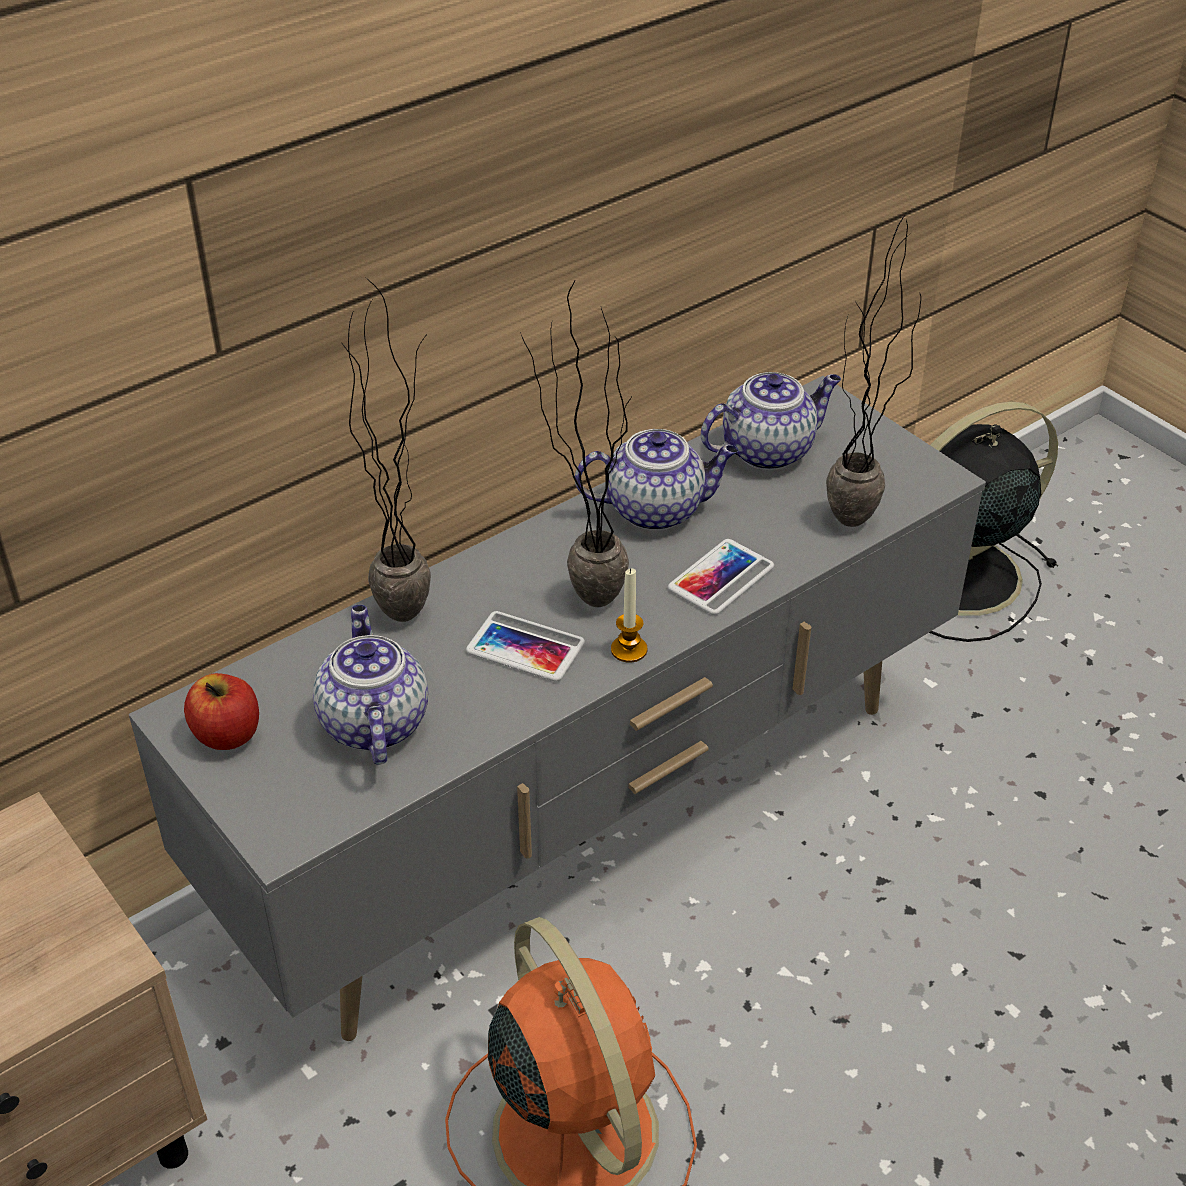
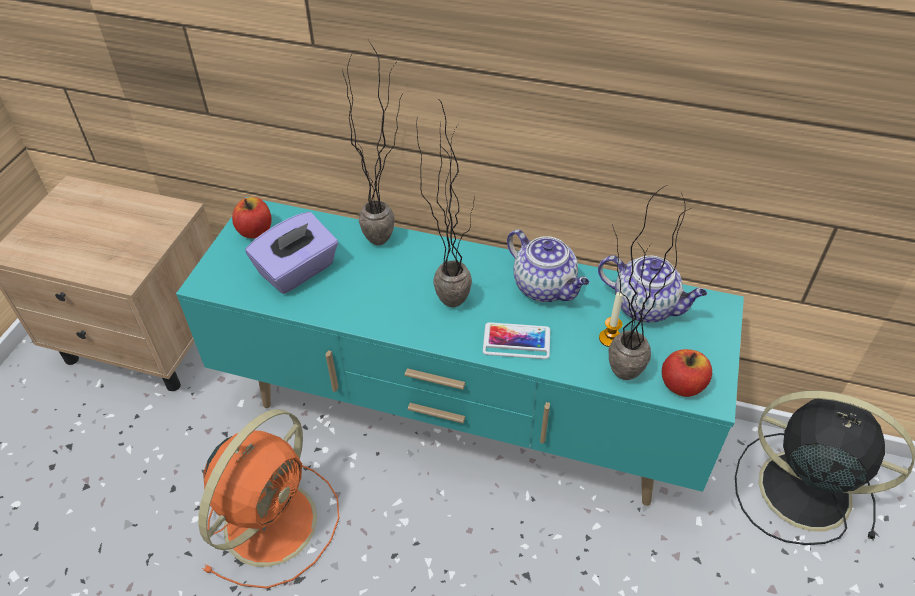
camera: 55 degrees right, 5 degrees up
(372, 723) = (298, 271): teapot -> purple tissue box
(525, 647) = (393, 294): phone -> none
(593, 816) = (460, 419): grey tv stand -> turquoise tv stand
(629, 650) = (425, 333): candle -> candle (610, 338)
(906, 488) = (682, 385): none -> apple

